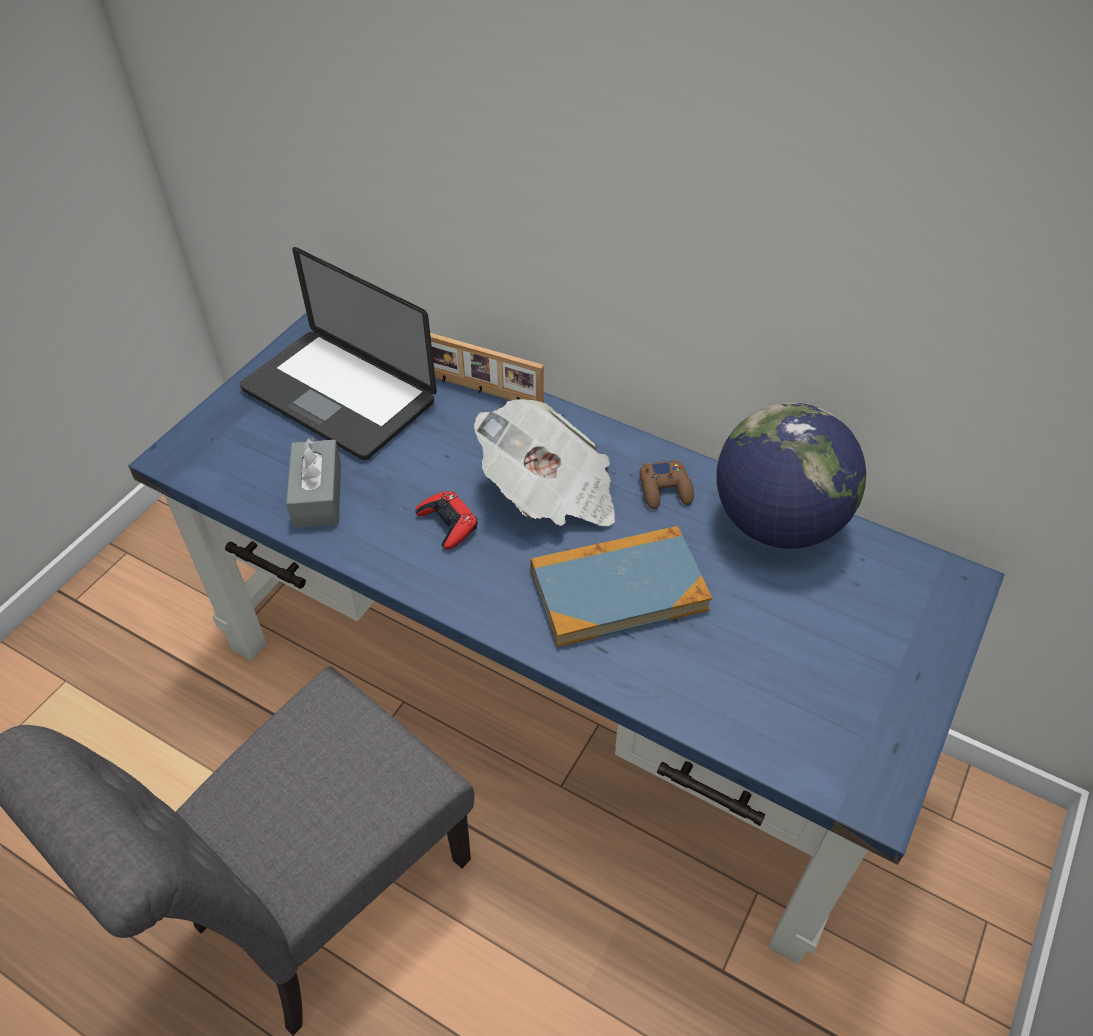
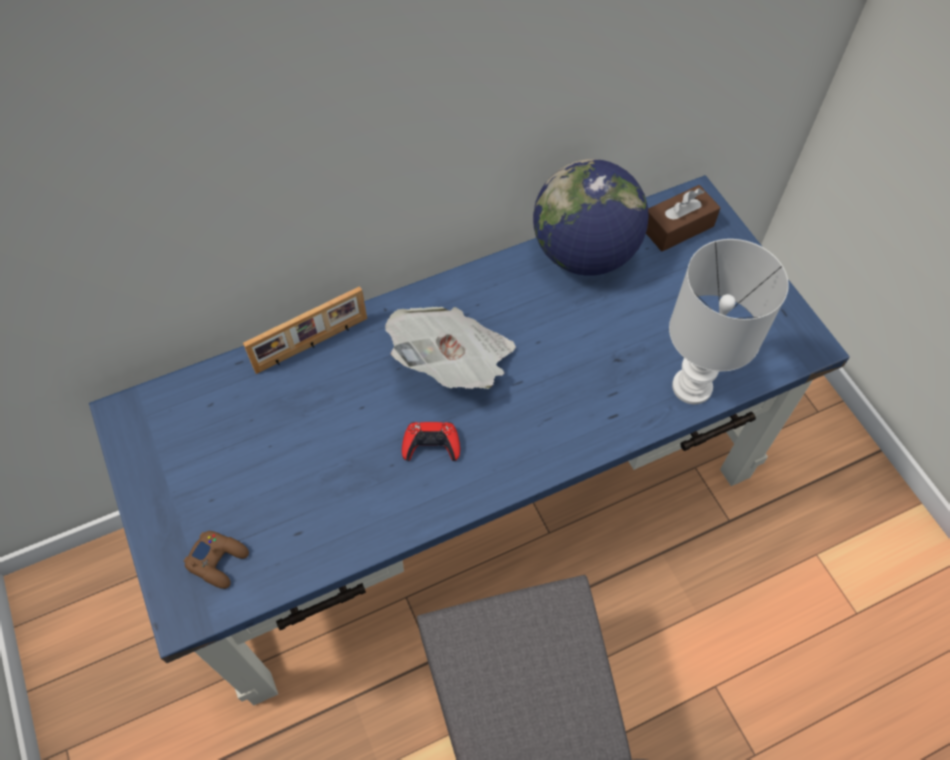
camera: 55 degrees left, 10 degrees up
(317, 495) = (327, 520): grey tissue box -> none
(339, 396) = (226, 447): laptop -> none
(618, 589) = (571, 376): book -> none
(665, 490) = (507, 294): brown game controller -> brown game controller (218, 561)
(704, 705) = (693, 387): none -> white table lamp
(901, 584) = (677, 227): none -> brown tissue box

